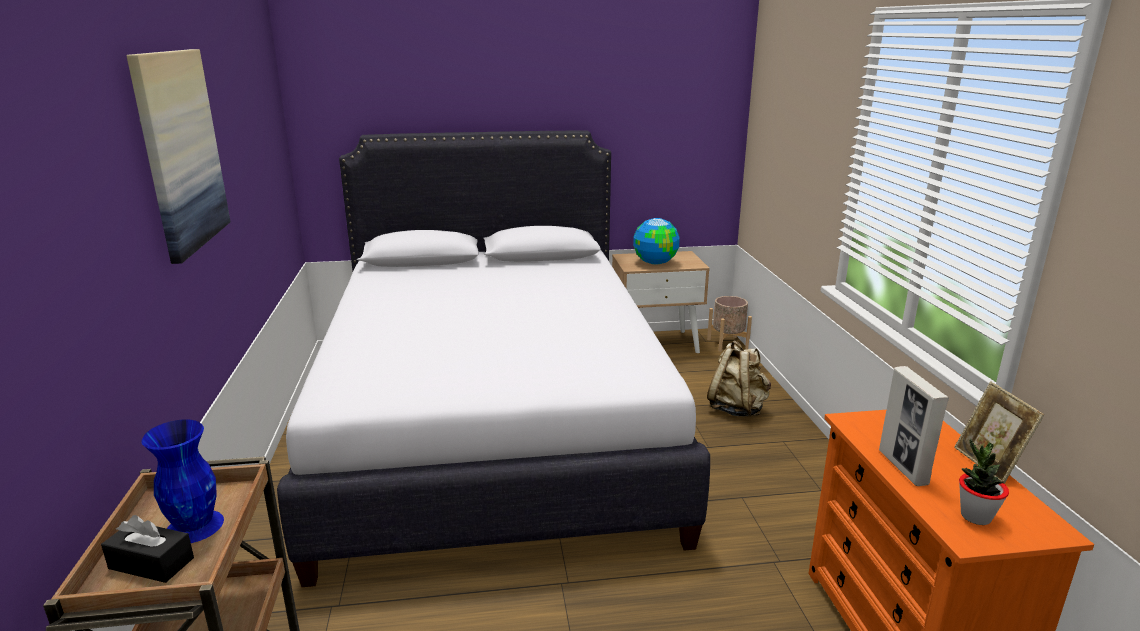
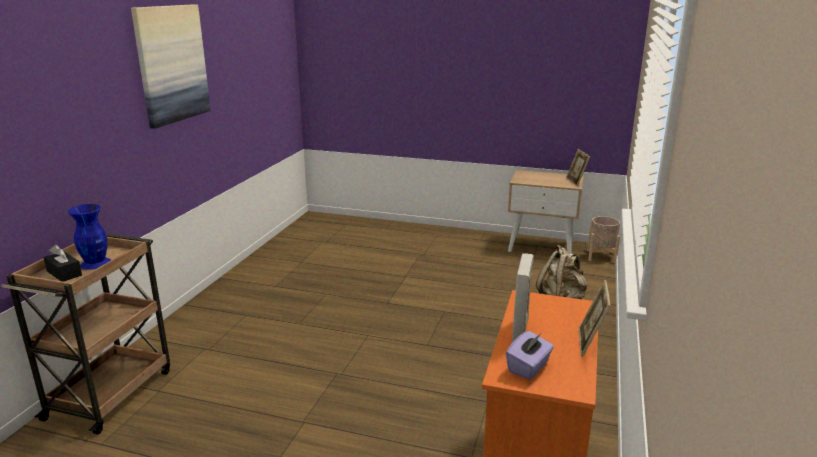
camera: 25 degrees right, 0 degrees up
(492, 426) = (375, 276): white bed -> none
(654, 263) = (541, 180): globe -> none
(694, 260) = (576, 182): none -> picture frame
(975, 516) = (529, 367): potted plant -> purple tissue box

